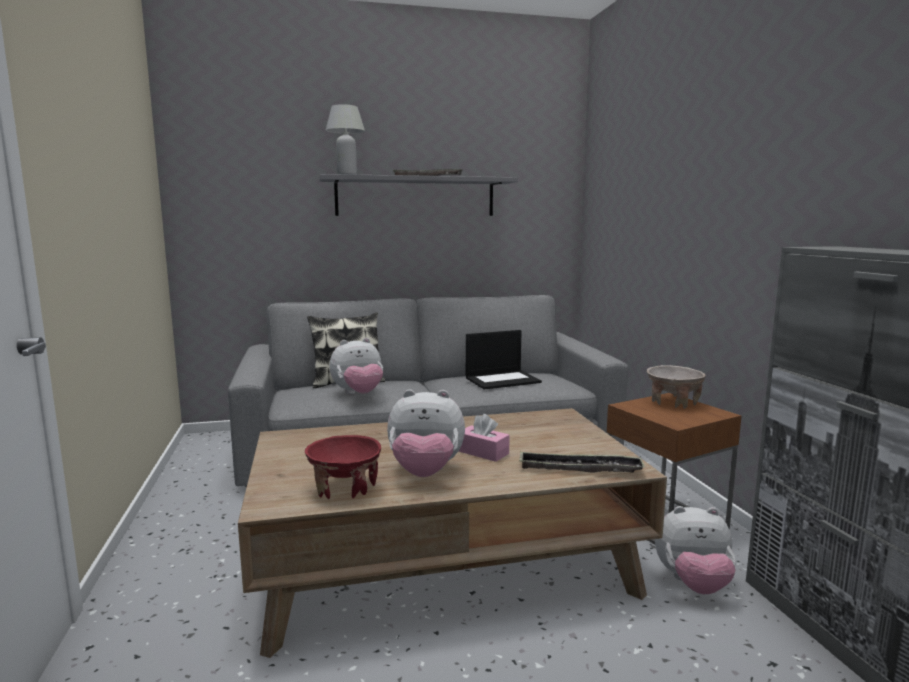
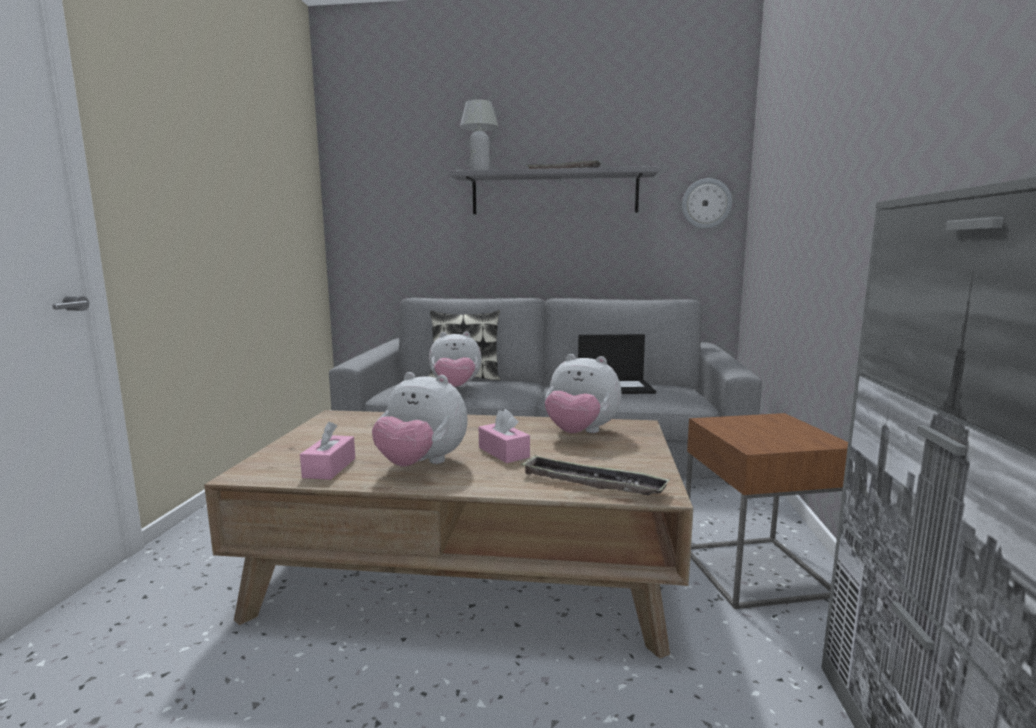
camera: 20 degrees right, 0 degrees up
(344, 488) = (329, 468): red bowl -> pink tissue box
(549, 209) = (706, 204): none -> wall clock
(673, 402) = (776, 424): beige bowl -> none
(693, 584) = (742, 655): plush toy -> plush toy (580, 433)

